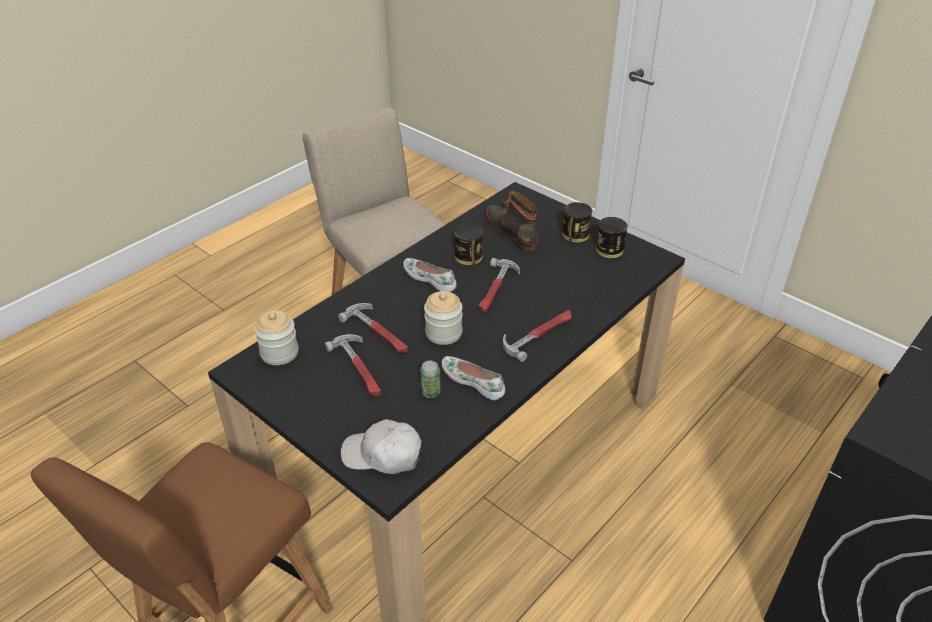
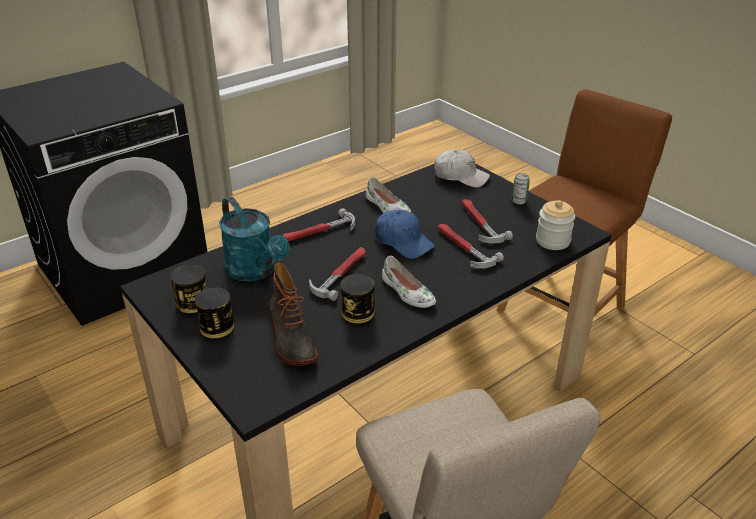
camera: 170 degrees left, 5 degrees down
(430, 392) = (422, 204): can -> can (519, 201)
(443, 333) = (403, 241): jar -> blue cap
(576, 283) = (256, 271): none -> turquoise watering can

